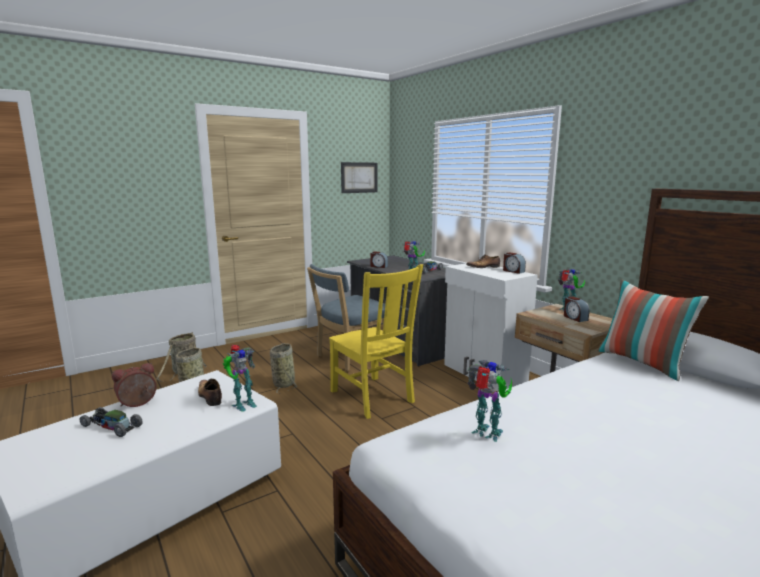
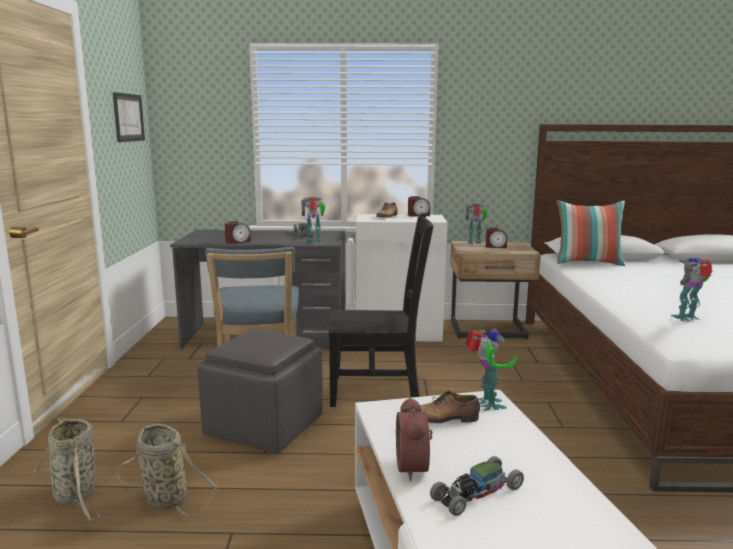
camera: 55 degrees left, 0 degrees up
(284, 383) = (263, 427): basket -> grey ottoman
(373, 397) = (379, 391): yellow chair -> black chair

